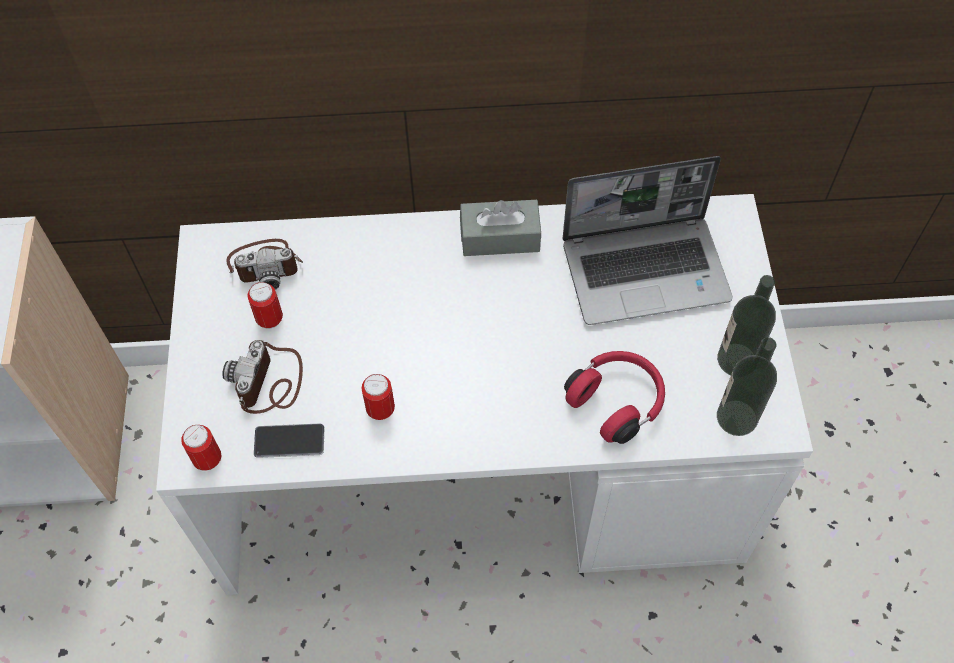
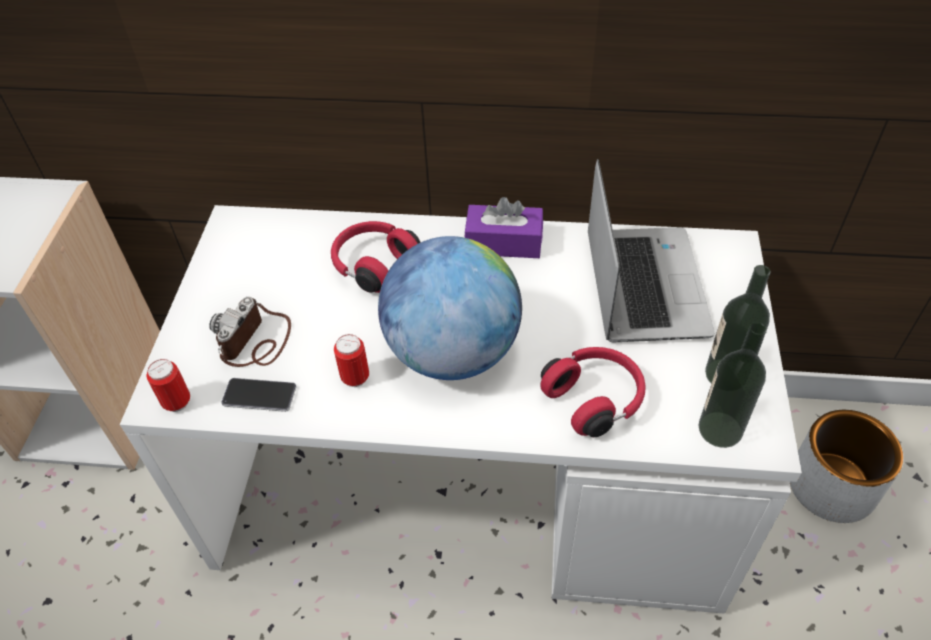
camera: 10 degrees right, 10 degrees down
(265, 264) = (281, 243): camera -> none
(269, 319) = (271, 288): can -> none
(370, 279) = (373, 265): none -> red headphones
(471, 369) = (453, 352): none -> globe
(500, 237) = (503, 243): grey tissue box -> purple tissue box
(646, 270) = (642, 284): laptop -> laptop turned 90 degrees counterclockwise
(838, 419) = (830, 486): none -> white planter

